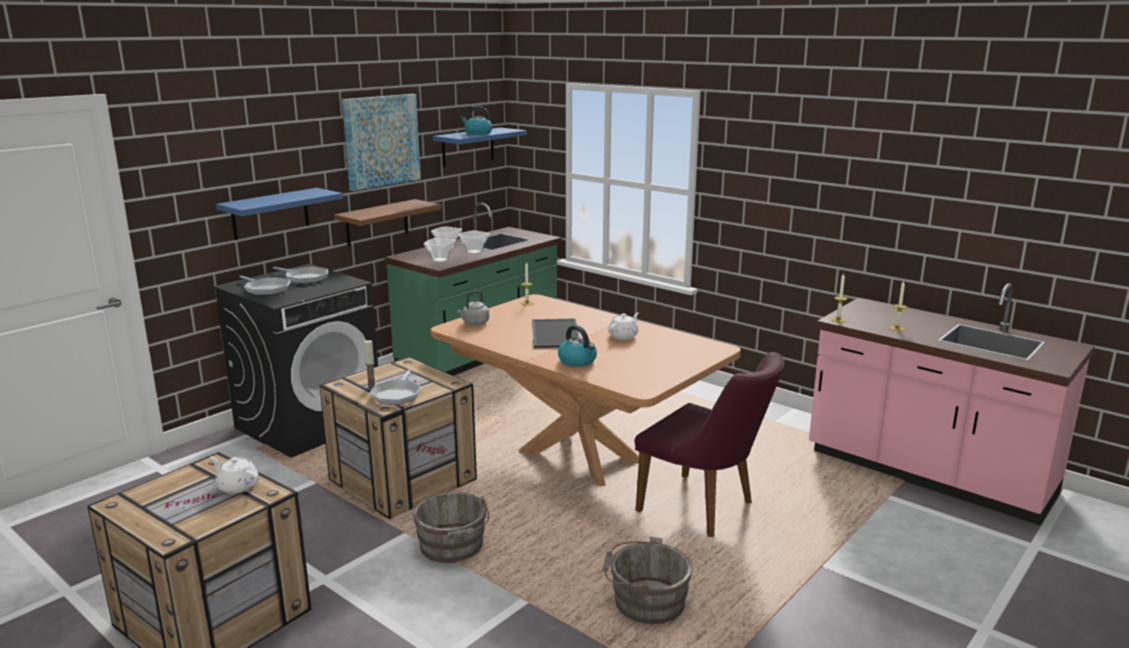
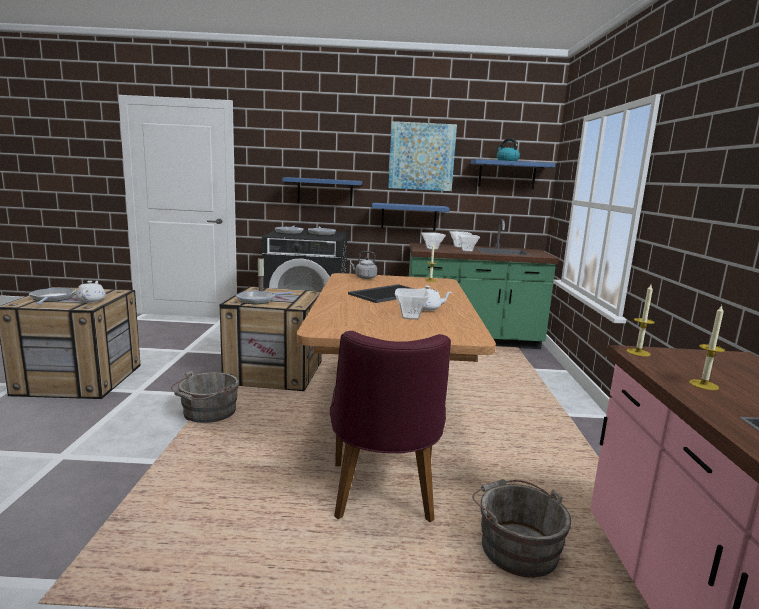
camera: 50 degrees right, 5 degrees down
(178, 511) = (52, 298): none -> frying pan
(377, 222) = (408, 216): brown shelf -> blue shelf
(578, 361) = (344, 306): kettle -> none
(641, 348) = (411, 317): none -> bowl
(645, 602) = (190, 517): grey bucket -> grey bucket (515, 547)

